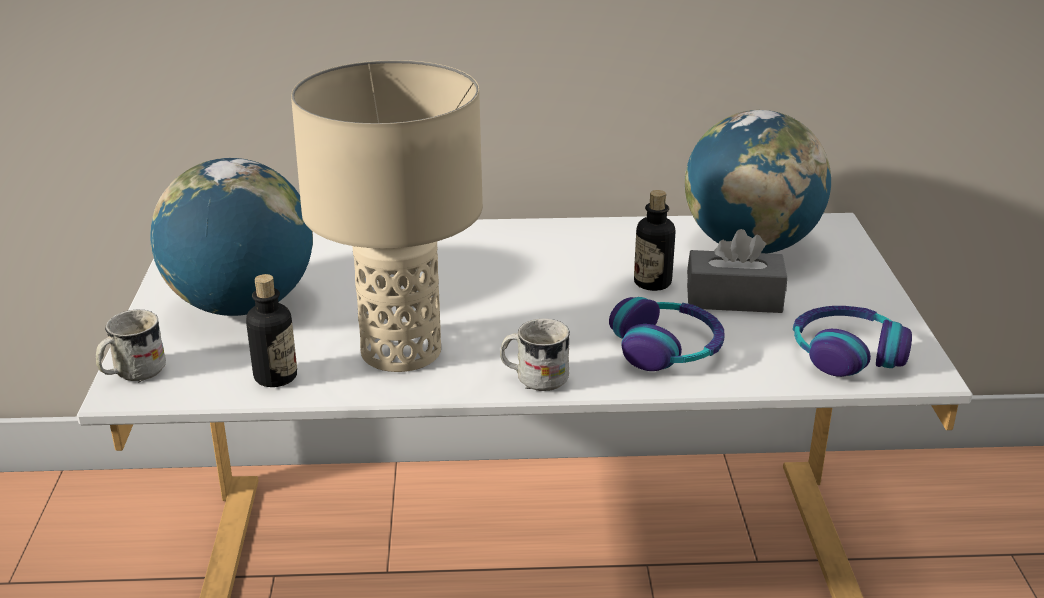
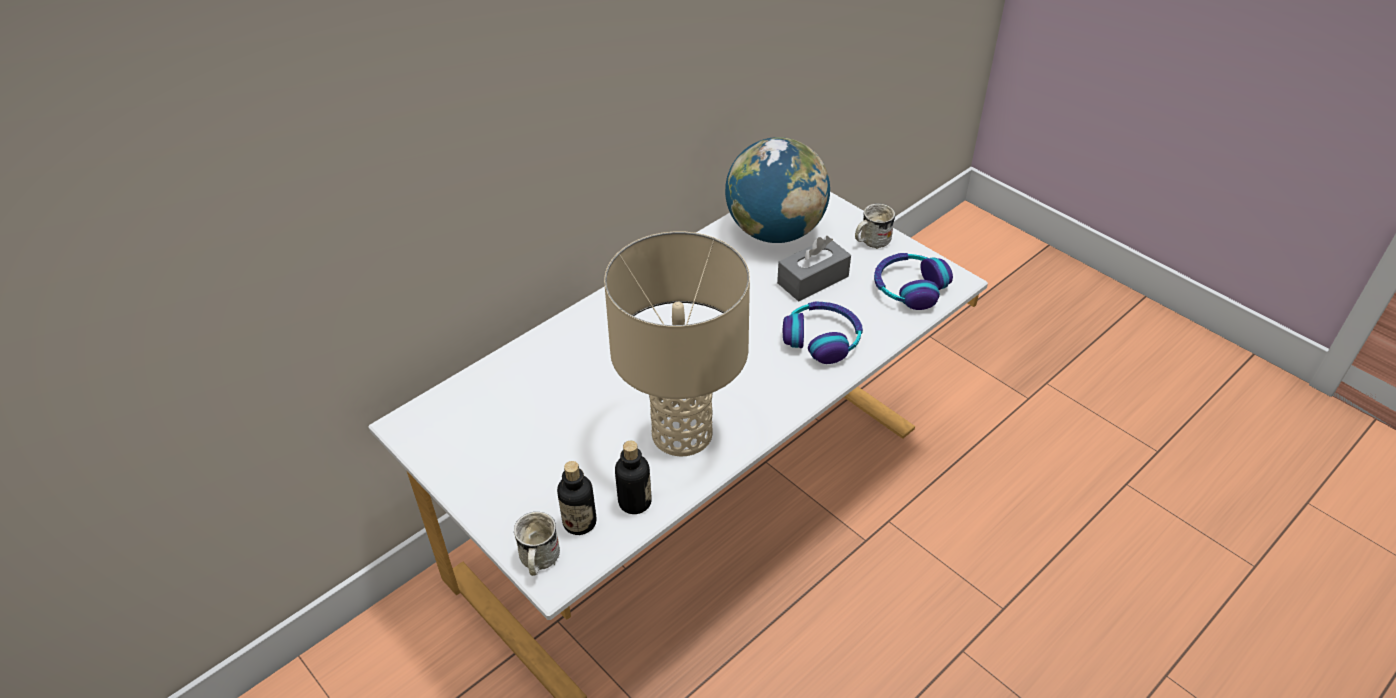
camera: 40 degrees left, 15 degrees up
(241, 305) = (531, 462): globe -> none
(534, 377) = (780, 405): white mug -> white mug (870, 241)
(652, 283) = (756, 292): bottle -> bottle (579, 522)

